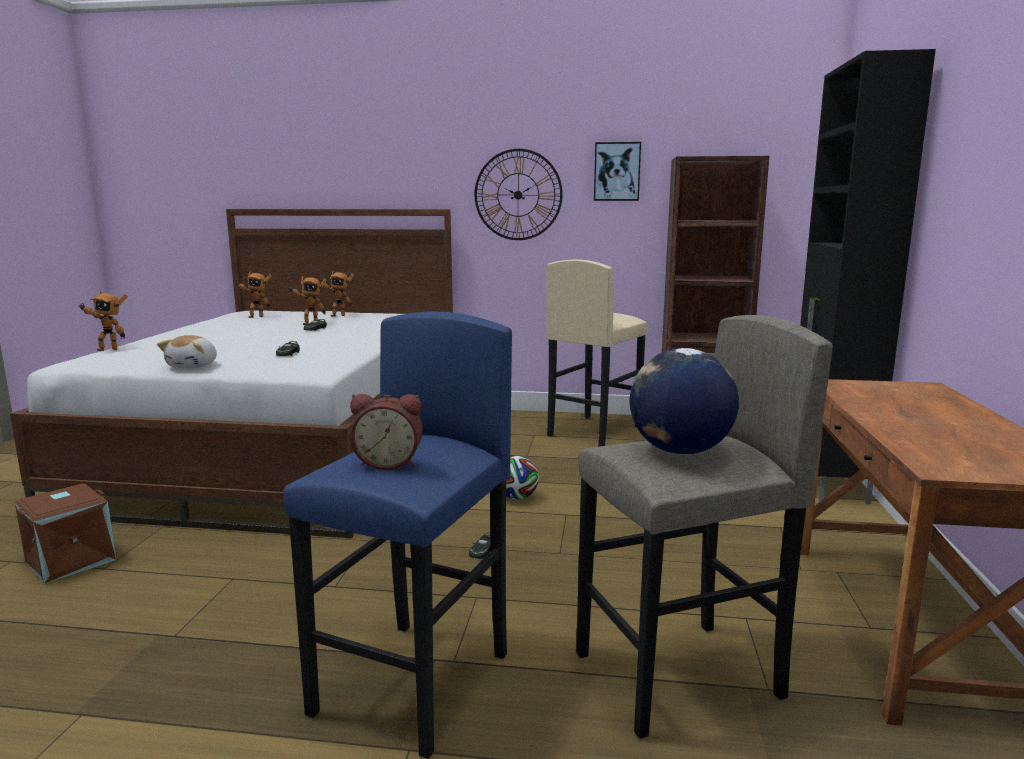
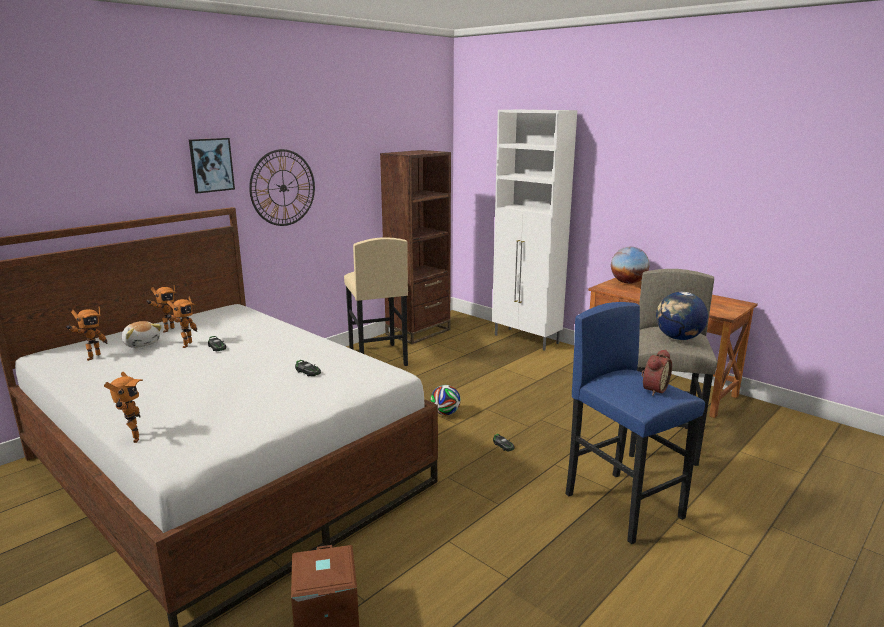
camera: 55 degrees left, 5 degrees up
(108, 349) = (132, 438): toy robot -> toy robot turned 45 degrees counterclockwise
(194, 366) = (296, 409): plush toy -> plush toy (142, 343)
(617, 171) = (347, 163): picture -> picture (211, 165)
(827, 482) = (526, 339): black cabinet -> white cabinet
(916, 391) = (628, 282): none -> globe

